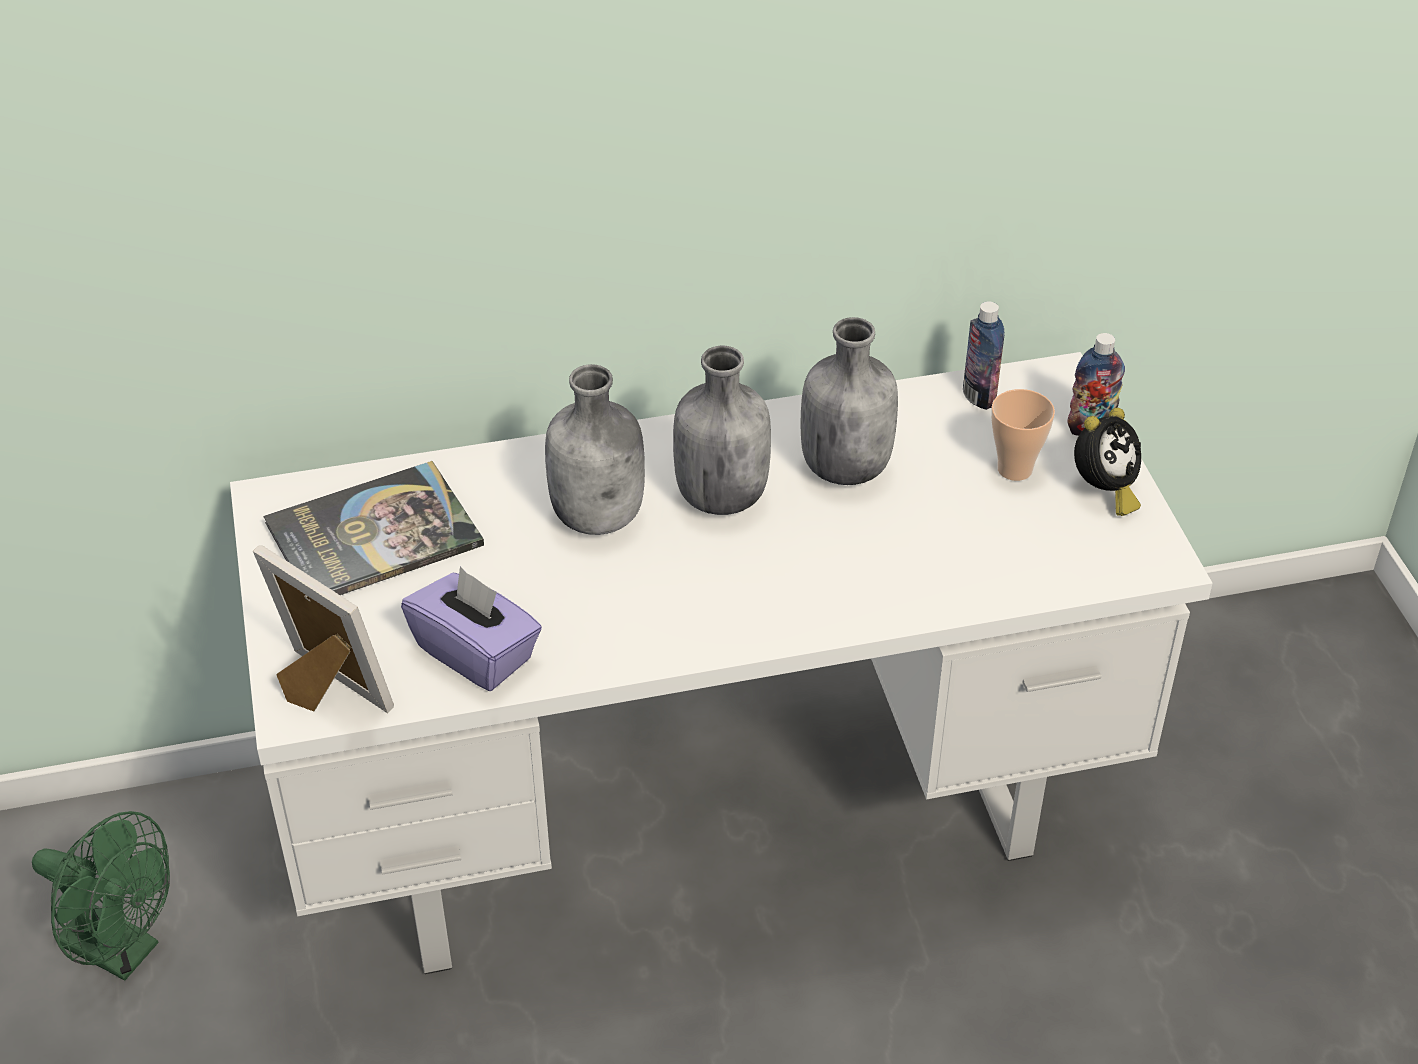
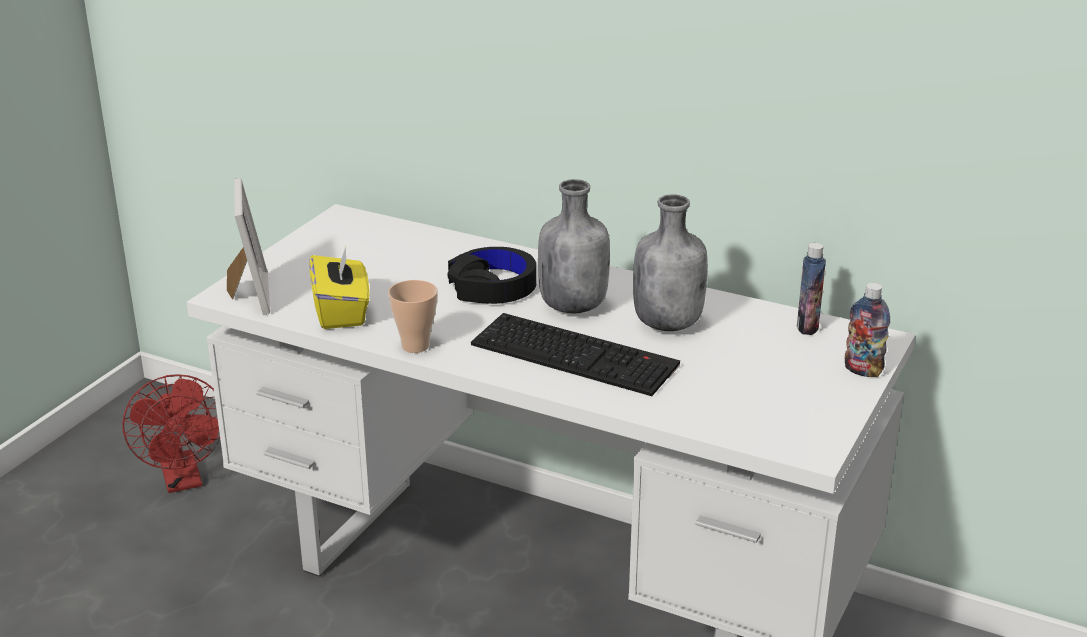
camera: 40 degrees right, 15 degrees down
(122, 950) = (183, 480): green fan -> red fan
(374, 535) = (368, 248): book -> none
(476, 653) = (341, 312): purple tissue box -> yellow tissue box
(600, 516) = (493, 287): grey bottle -> black headphones
(809, 564) = (577, 354): none -> keyboard
(1015, 469) = (778, 367): cup -> cup (415, 346)
(1103, 491) = (824, 402): alarm clock -> none

